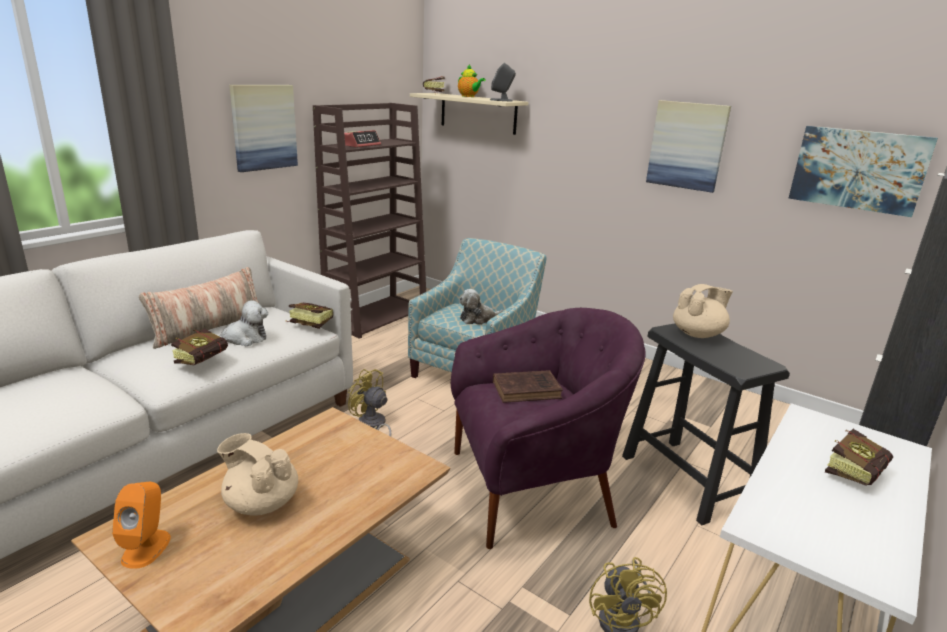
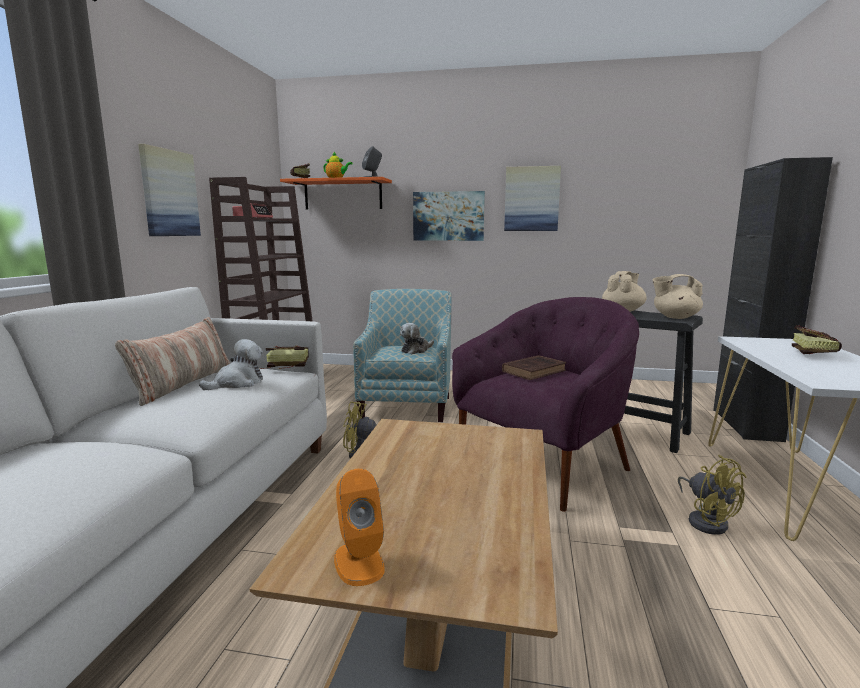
camera: 25 degrees left, 10 degrees down
(206, 359) = (223, 400): book -> none
(261, 502) = (423, 493): beige teapot -> beige teapot (675, 317)
(478, 113) = (343, 195): beige shelf -> orange shelf
(858, 169) = (654, 200): picture -> picture (448, 216)

